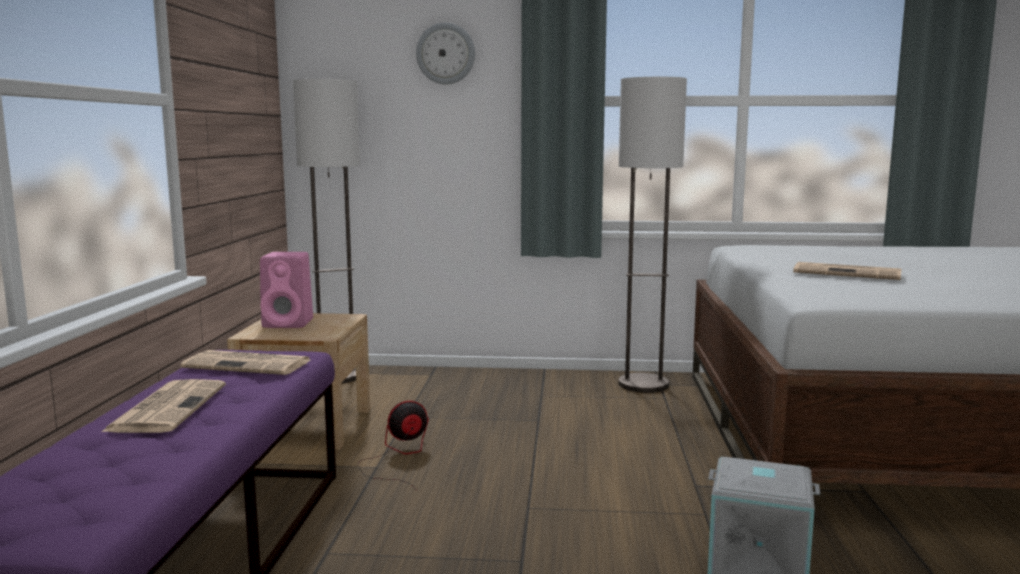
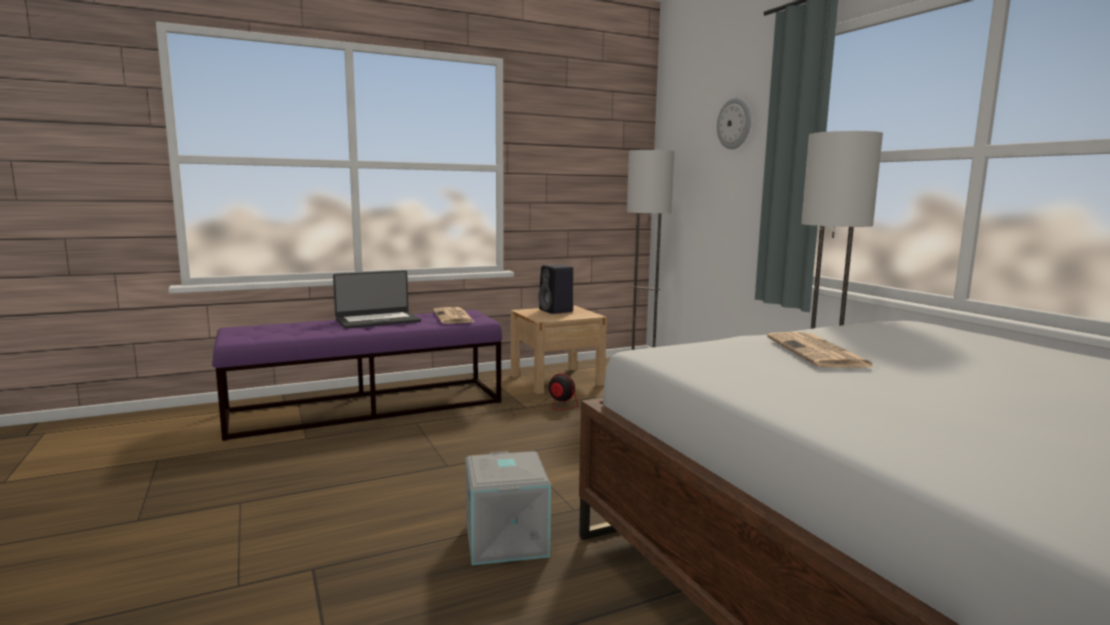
camera: 60 degrees right, 0 degrees up
(167, 407) = (377, 320): newspaper -> laptop
(290, 323) = (556, 311): pink speaker -> black speaker

